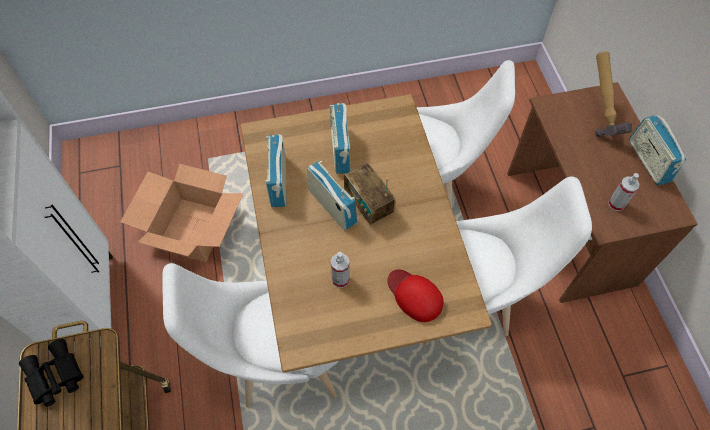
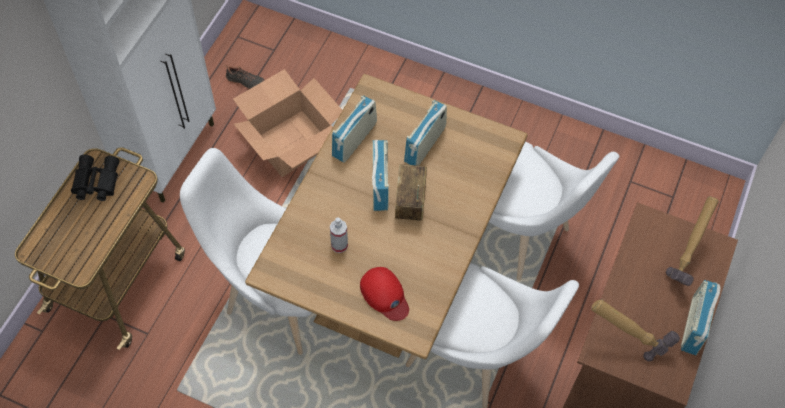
camera: 35 degrees right, 0 degrees up
(114, 205) = (245, 81): none -> black shoe
(414, 295) = (385, 295): red cap -> red cap turned 150 degrees clockwise
(616, 204) = (626, 340): spray bottle -> hammer

